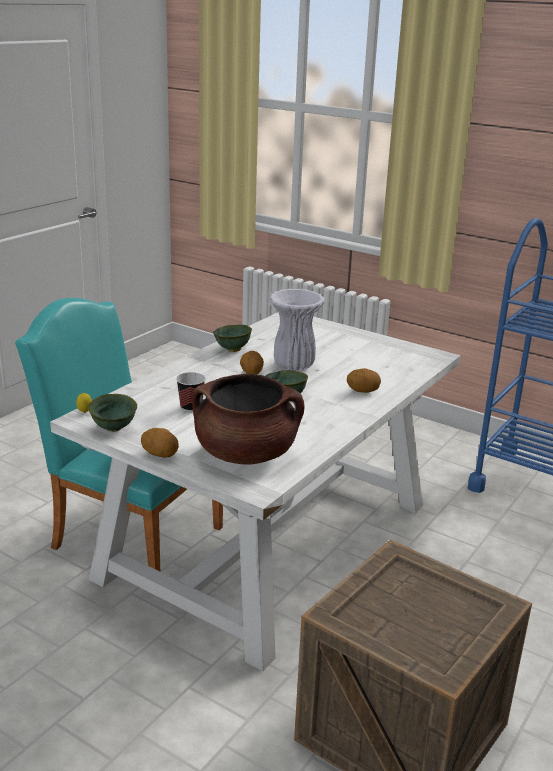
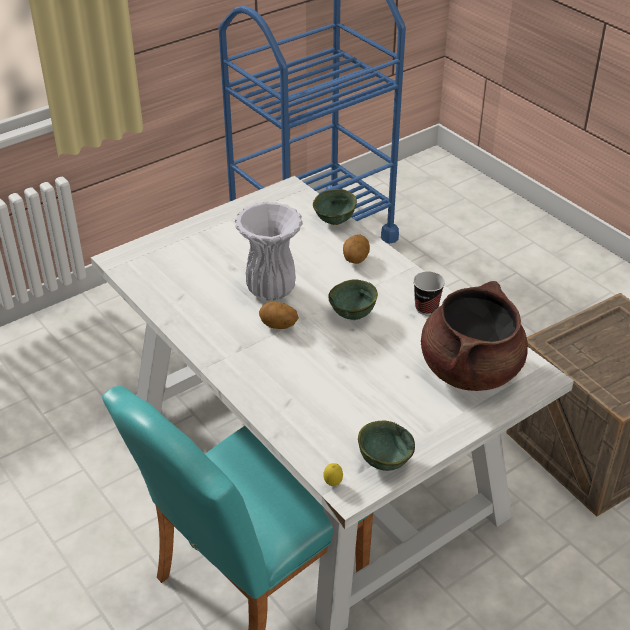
camera: 70 degrees left, 15 degrees up
(160, 455) = (456, 433): potato -> none
(191, 407) = (350, 390): cup -> cup (426, 308)
(232, 350) = (203, 327): green bowl -> green bowl (335, 222)

